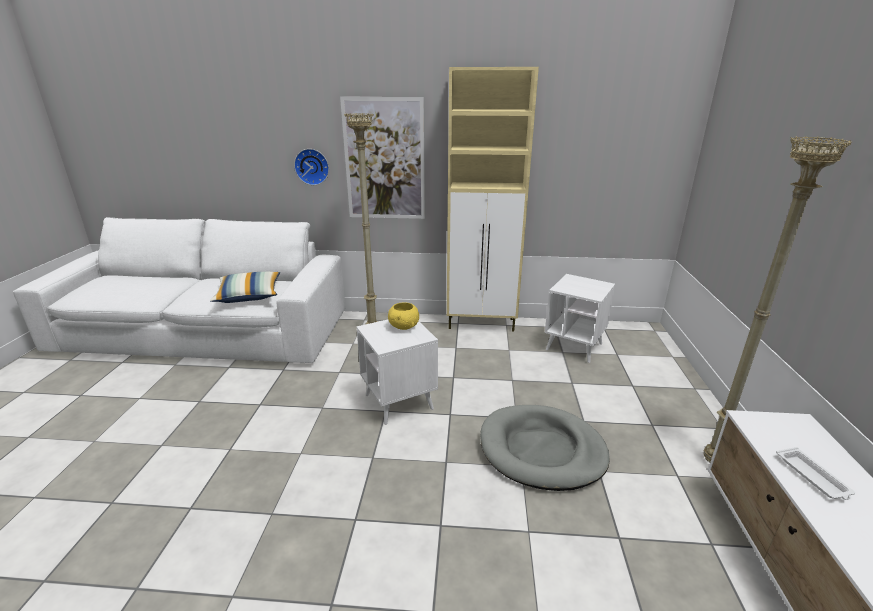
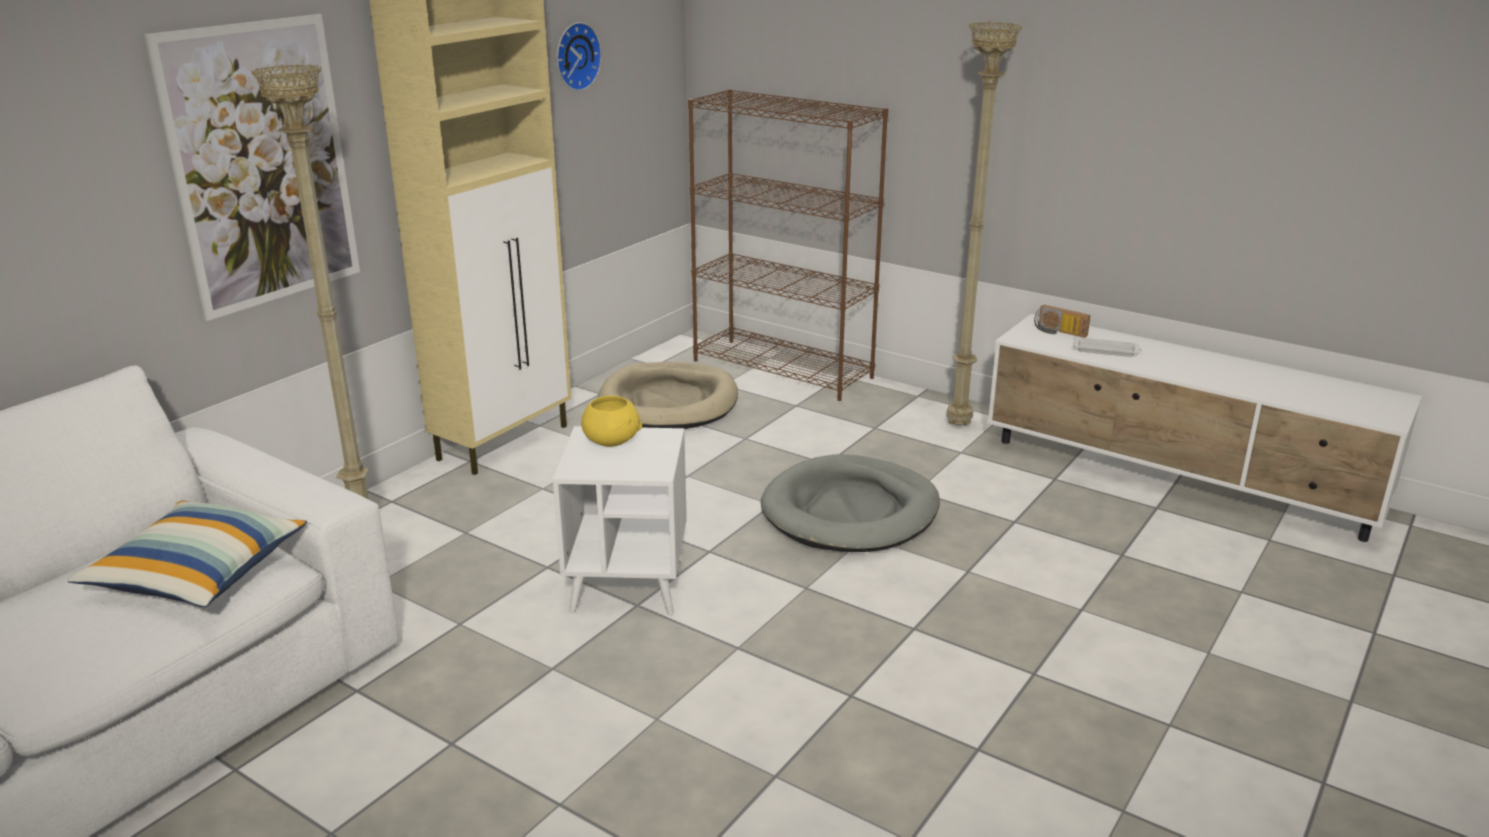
camera: 60 degrees left, 0 degrees up
(312, 166) = (95, 222): wall clock -> wall clock (575, 56)
(574, 347) = (669, 402): white side table -> beige dog bed
(666, 365) = (783, 369): none -> brown bookcase
(799, 438) = (1058, 332): none -> radio

